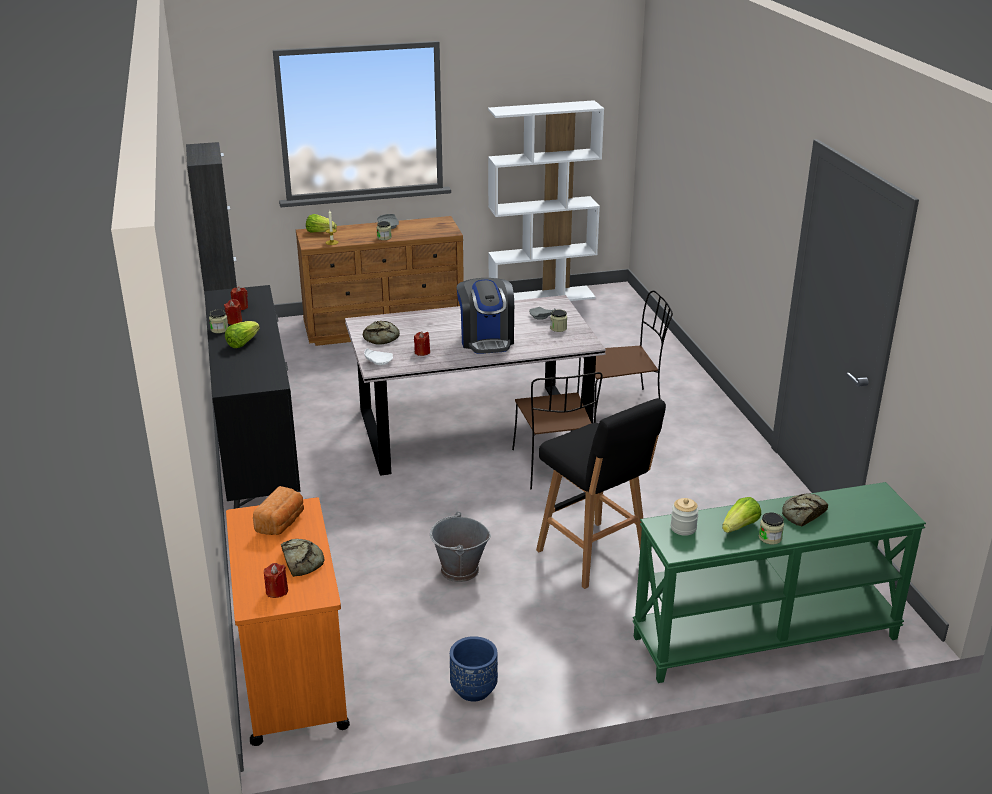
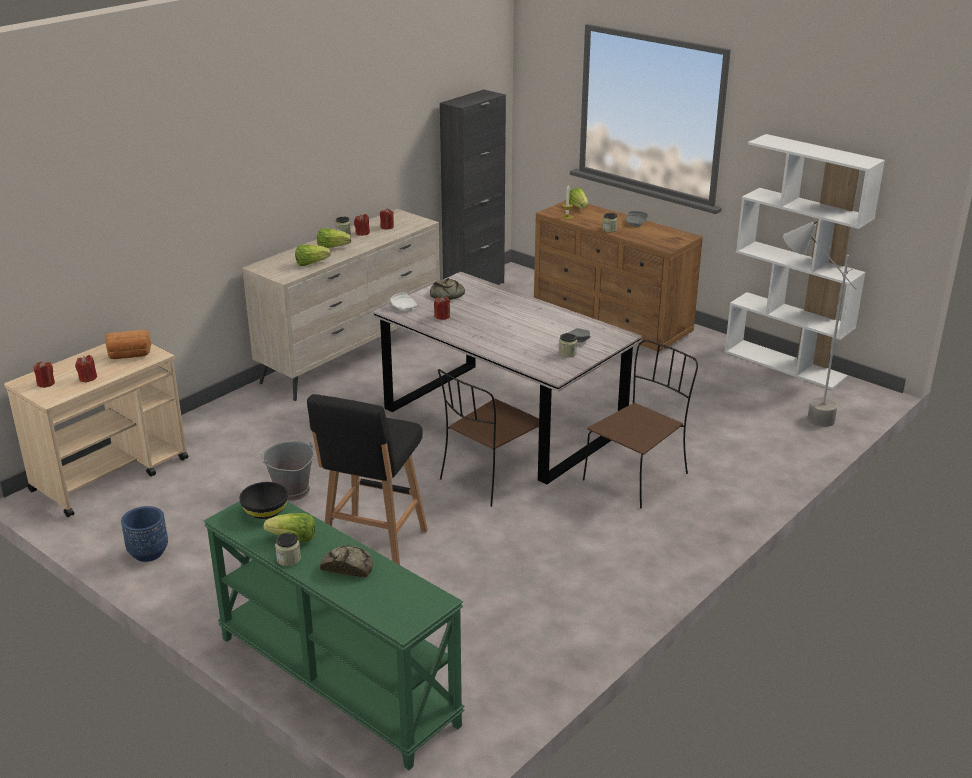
camera: 55 degrees right, 0 degrees up
(259, 458) = (353, 356): black dresser -> beige dresser
(263, 362) = (311, 263): none -> lettuce
(292, 675) = (111, 474): orange cart -> beige cart
(301, 561) = (87, 378): bread -> red candle
(486, 340) = (500, 332): coffee machine -> none
(613, 322) = (797, 415): none -> grey floor lamp
(621, 408) = (637, 476): brown chair -> brown chair turned 90 degrees counterclockwise
(683, 528) = (265, 511): jar -> black bowl

